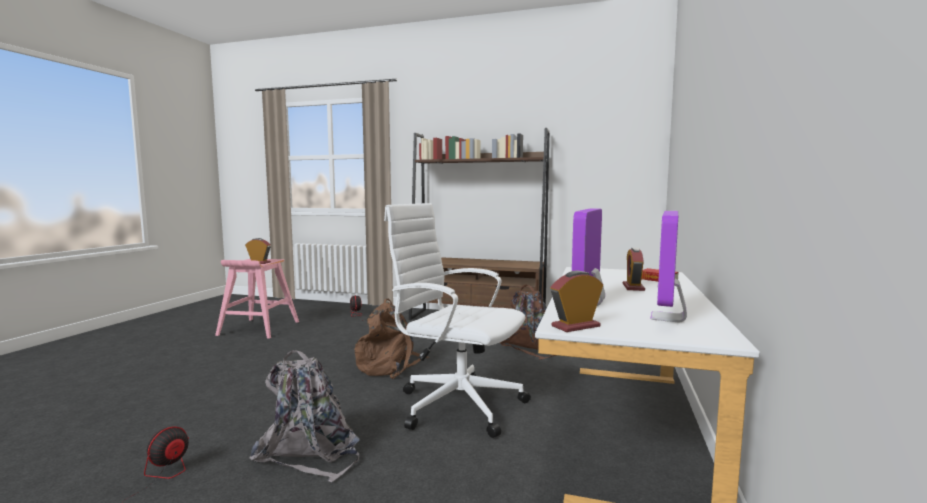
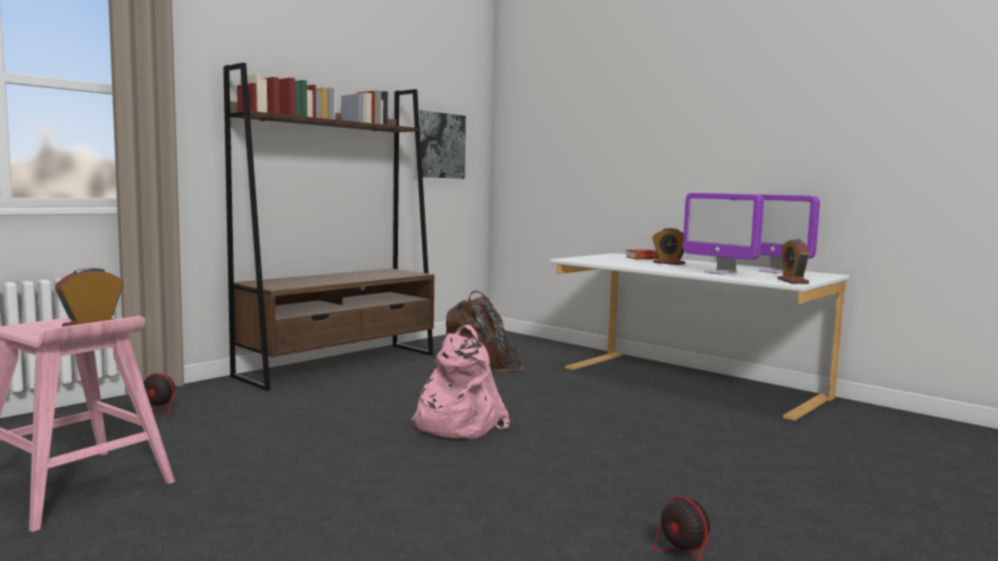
camera: 65 degrees left, 0 degrees up
(311, 452) = (673, 484): grey backpack -> none
(390, 366) = (455, 425): brown backpack -> pink backpack
(457, 404) = (603, 417): white office chair -> none
(599, 167) = (439, 145): none -> picture

